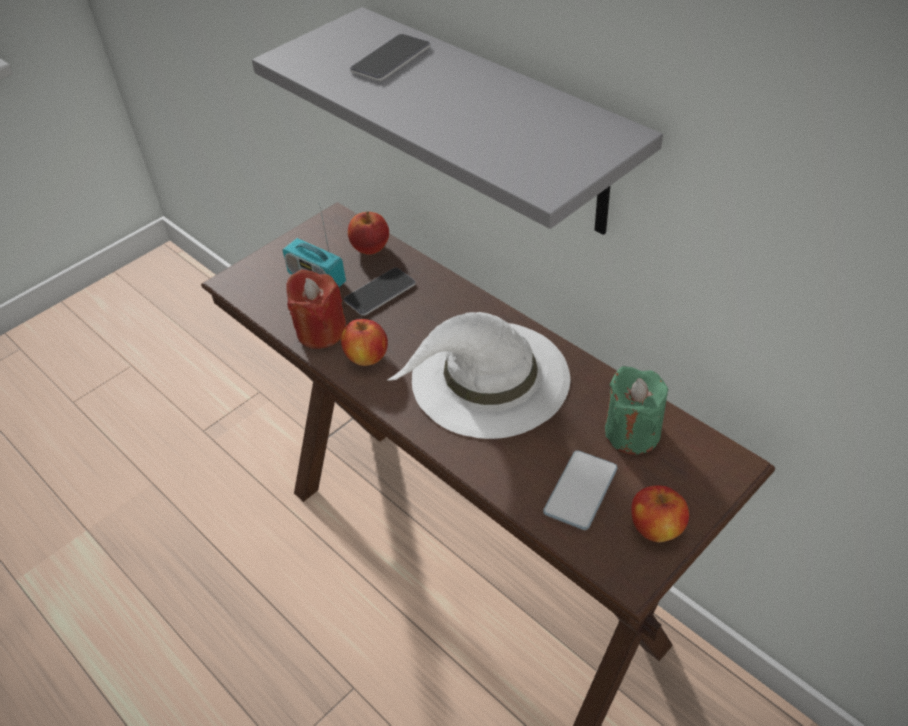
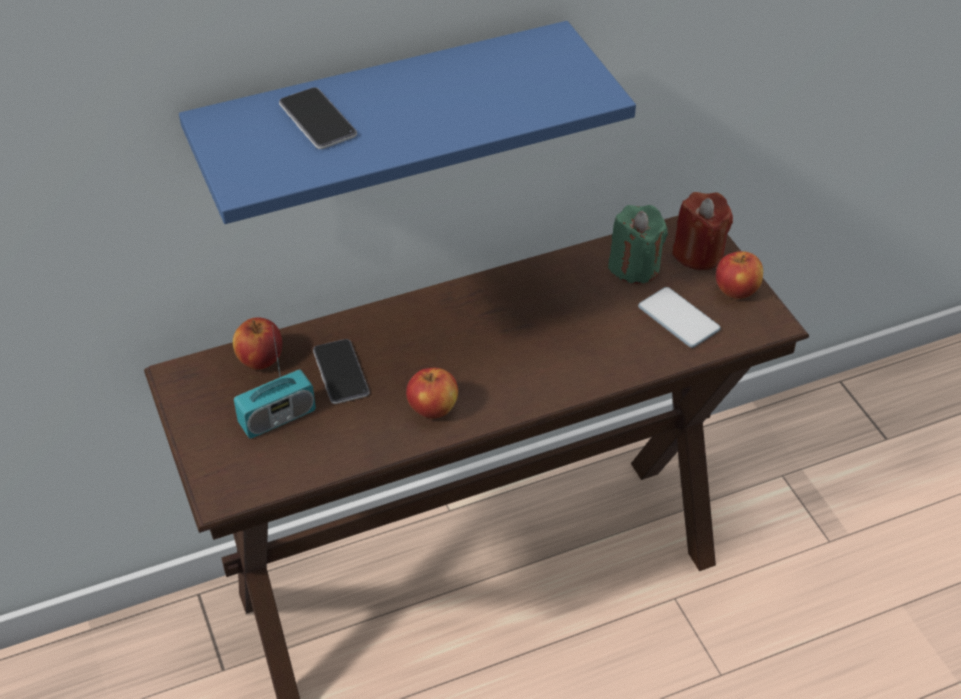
camera: 70 degrees left, 0 degrees up
(320, 332) = (368, 435): red candle -> red candle (698, 253)
(488, 379) = (519, 331): white hat -> none
(496, 123) = (384, 120): grey shelf -> blue shelf

